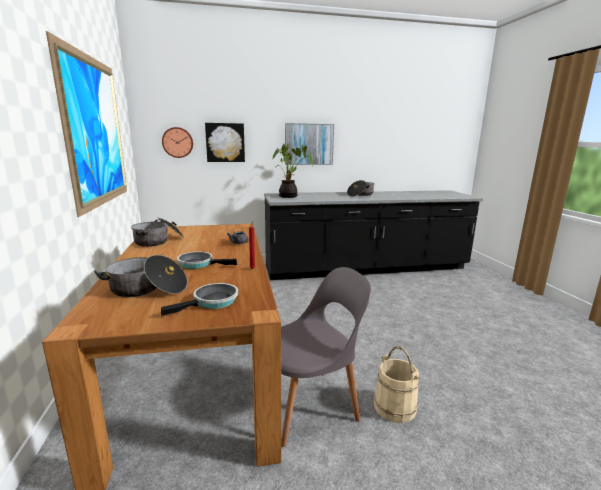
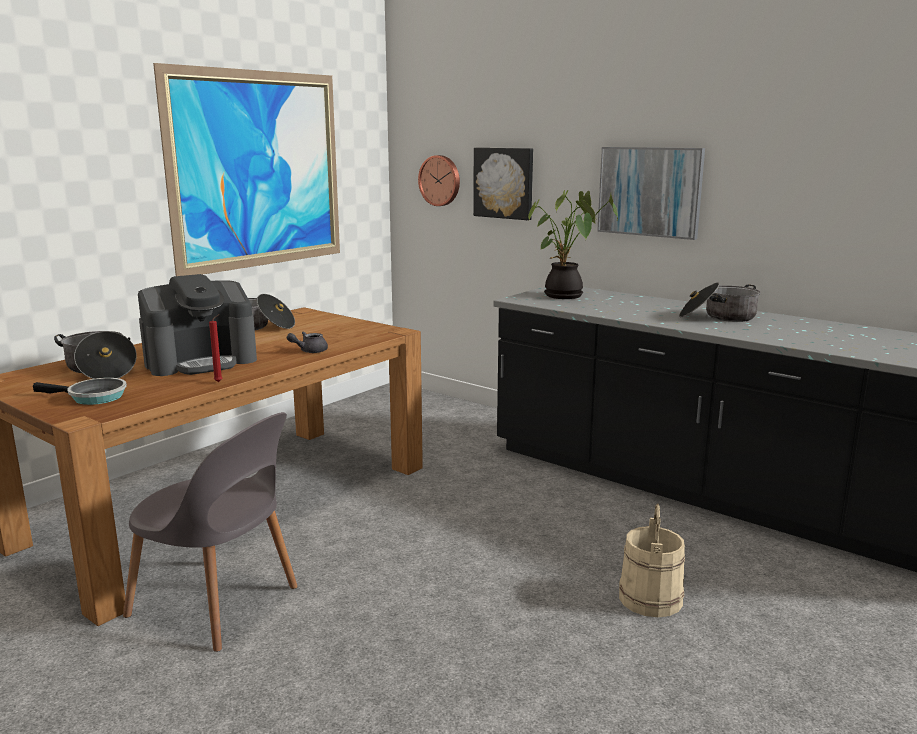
camera: 50 degrees right, 0 degrees up
(199, 264) = (201, 361): frying pan -> coffee machine
(395, 407) = (276, 671): beige bucket -> beige bucket (651, 598)

